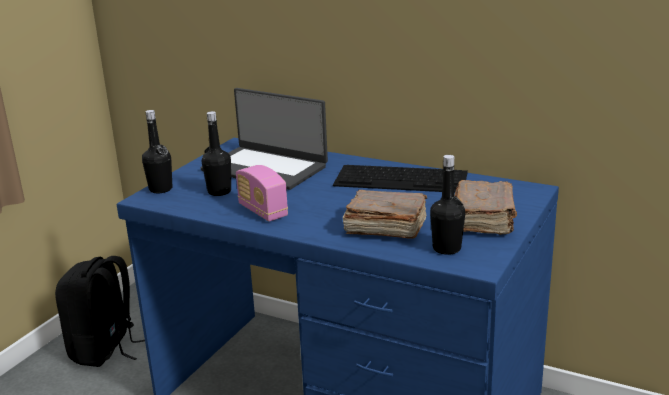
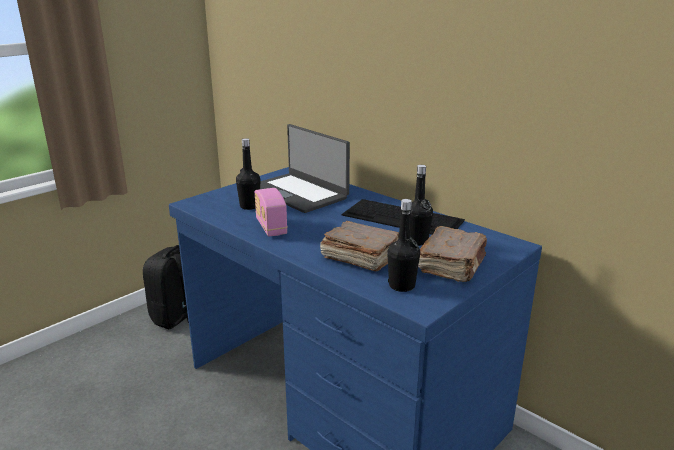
camera: 15 degrees right, 0 degrees up
(160, 189) = (208, 197): black bottle -> black bottle (417, 241)

